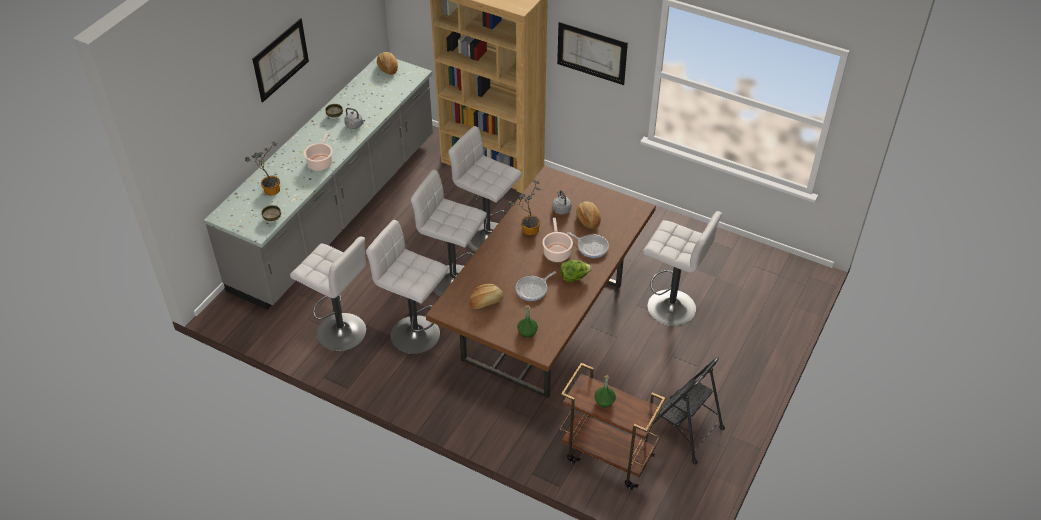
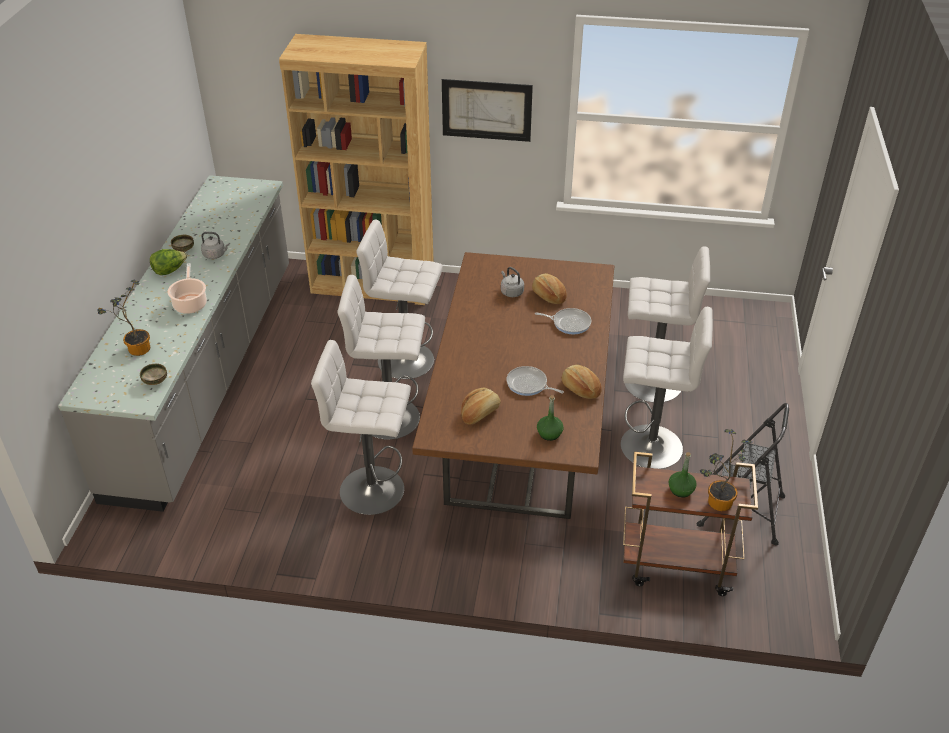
camera: 20 degrees left, 5 degrees down
(281, 59) = (112, 177): picture -> none
(341, 332) = (276, 513): white stool -> white stool (652, 447)
(388, 68) = (226, 188): bread -> bread (580, 388)
(527, 230) = (485, 322): potted plant -> potted plant (716, 503)
(533, 289) = (528, 385): frying pan -> frying pan turned 90 degrees clockwise
(557, 252) = (533, 338): cooking pot -> none
(574, 277) = (569, 360): lettuce -> lettuce (170, 271)

